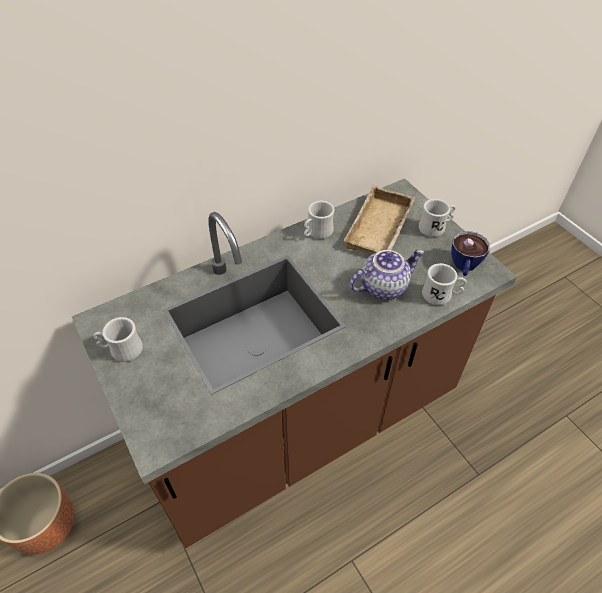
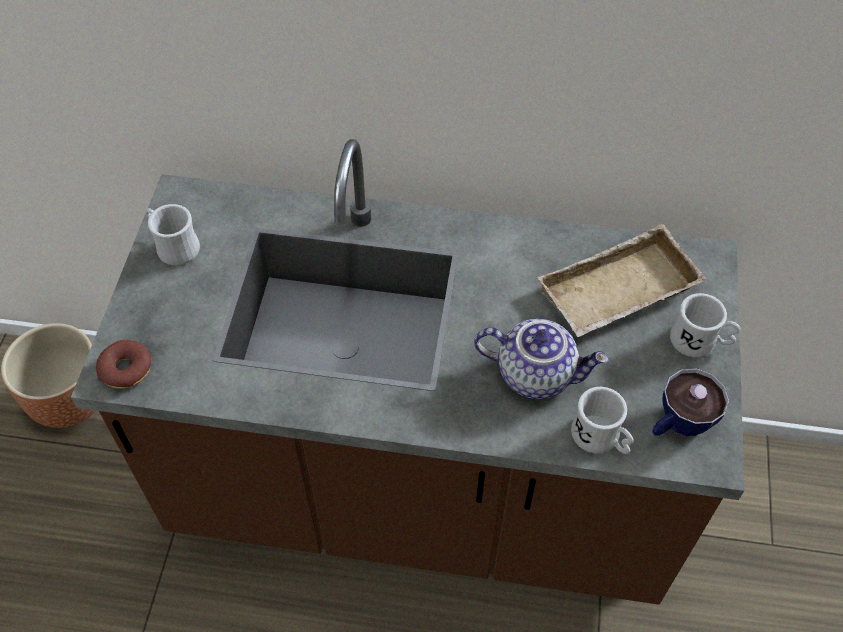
camera: 40 degrees right, 5 degrees up
(162, 436) = (126, 369): none -> donut
(317, 233) = (525, 245): white mug -> none

